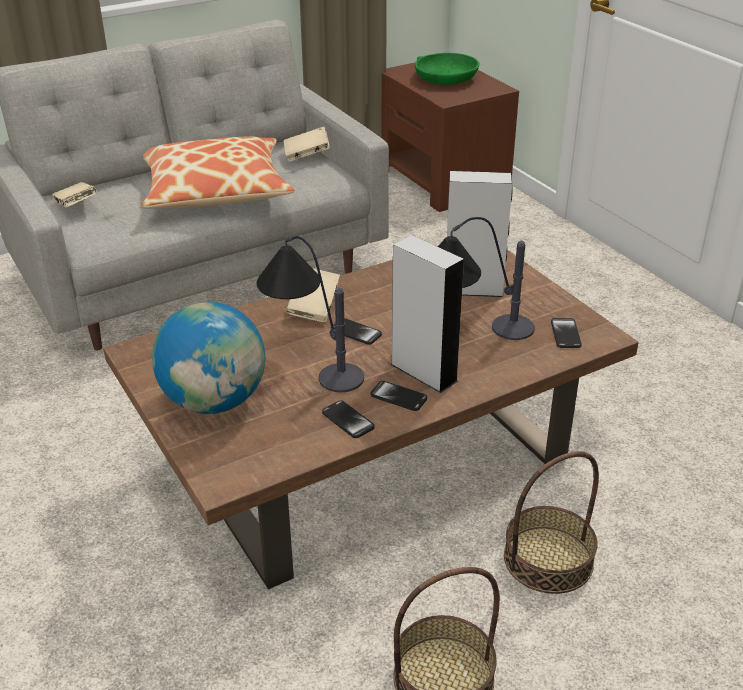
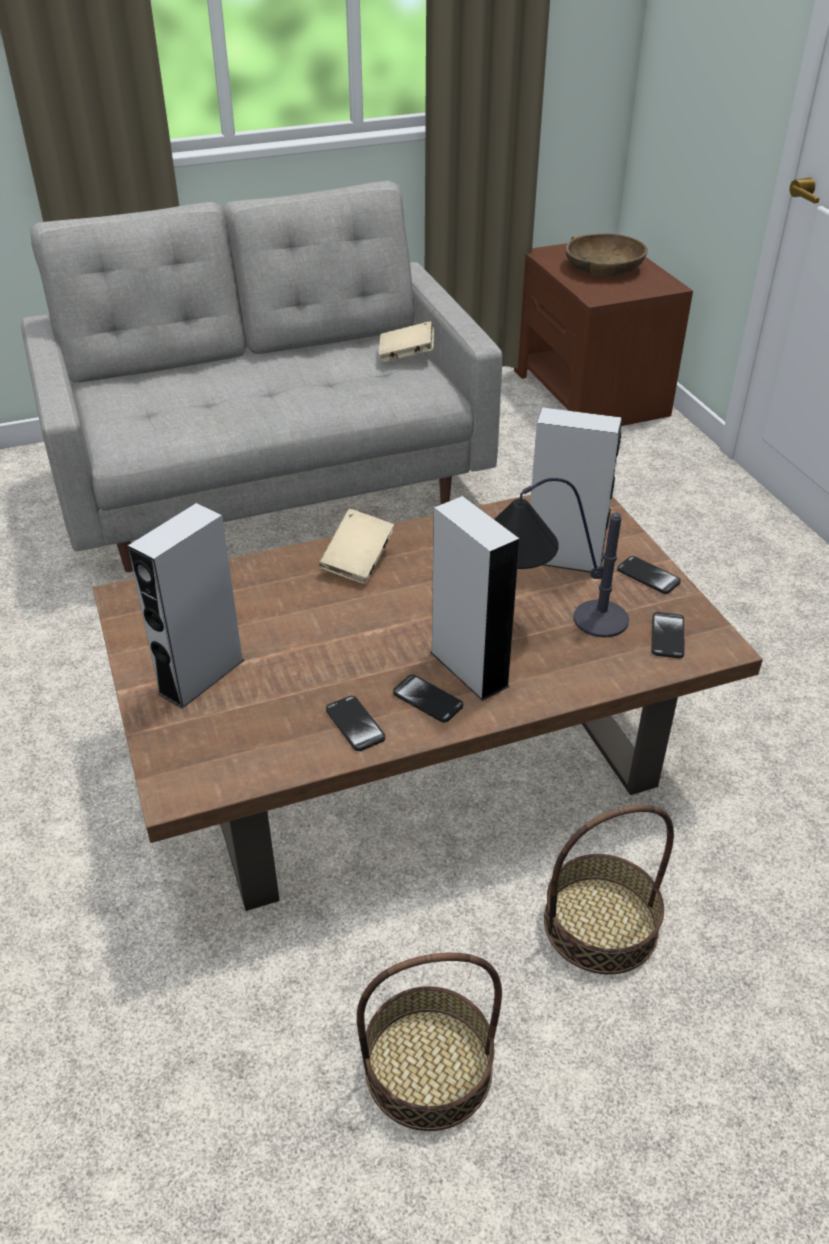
camera: 10 degrees right, 5 degrees up
(76, 206) = (117, 398): beige book -> none
(215, 190) = (284, 392): pillow -> none
(215, 401) = (201, 676): globe -> grey speaker
(309, 358) = (332, 632): table lamp -> none
(356, 332) = (399, 603): phone -> phone (648, 576)
(445, 78) = (603, 267): green bowl -> brown bowl

